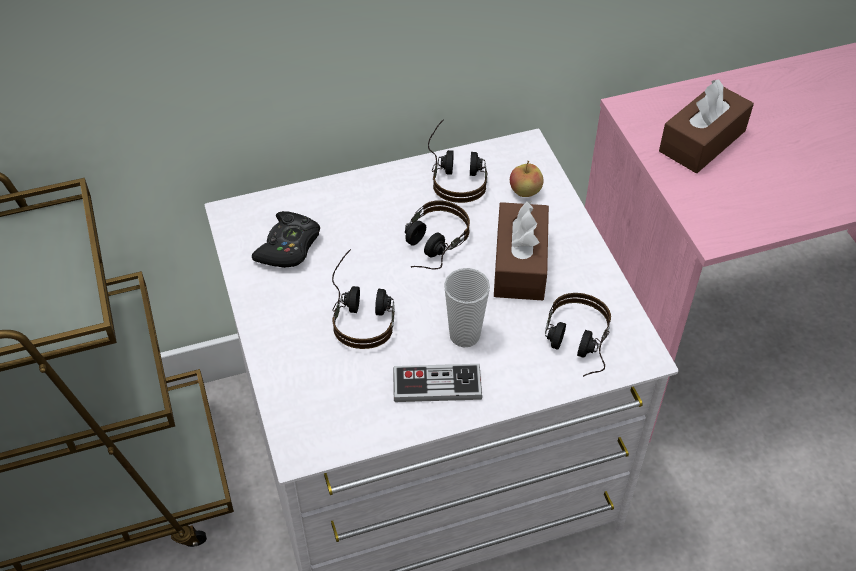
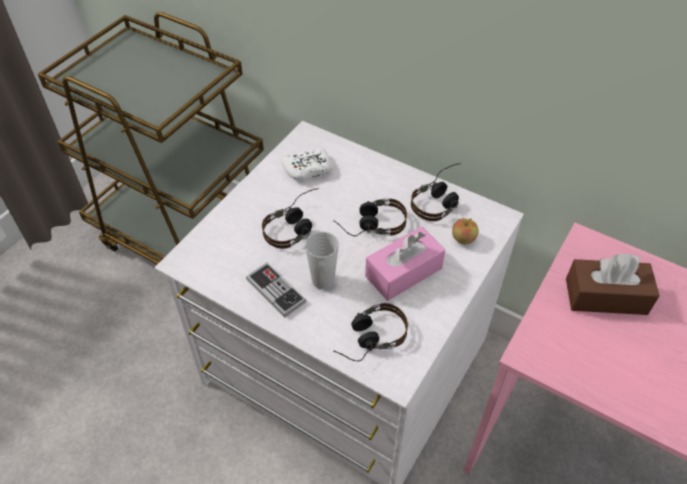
camera: 50 degrees right, 0 degrees up
(289, 247) = (307, 169): black game controller -> white game controller
(520, 264) = (403, 272): brown tissue box -> pink tissue box

